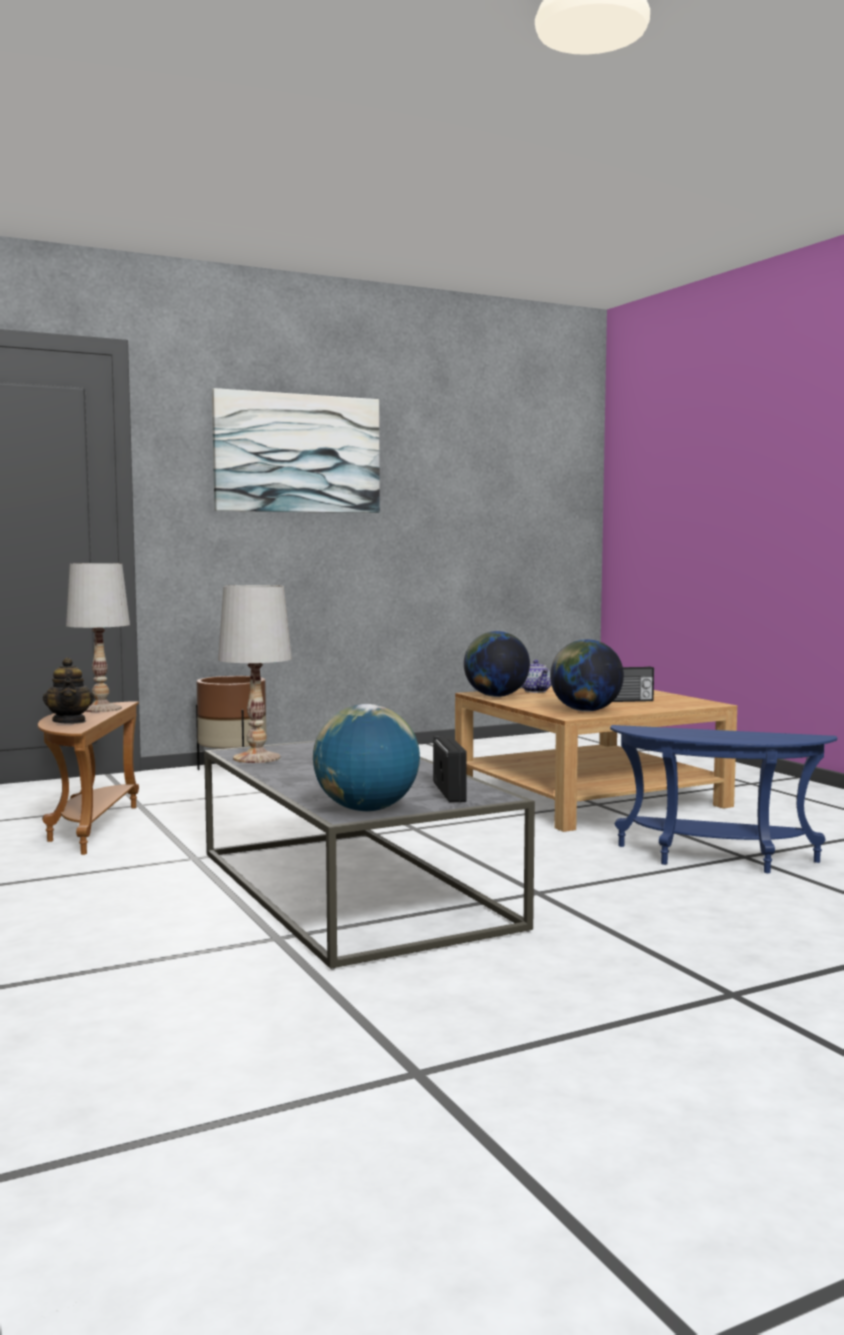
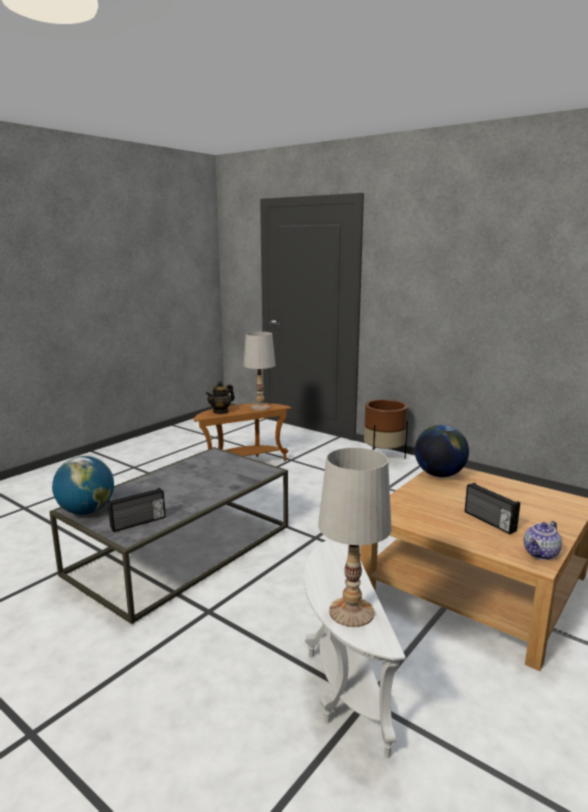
camera: 65 degrees right, 10 degrees up
(257, 758) = (200, 461): white table lamp -> white table lamp (351, 612)
(297, 453) = (461, 260): picture -> none
(536, 691) = (487, 482): teapot -> teapot (541, 554)
(585, 711) = (414, 514): globe -> none
(715, 860) = (342, 683): blue side table -> white side table

